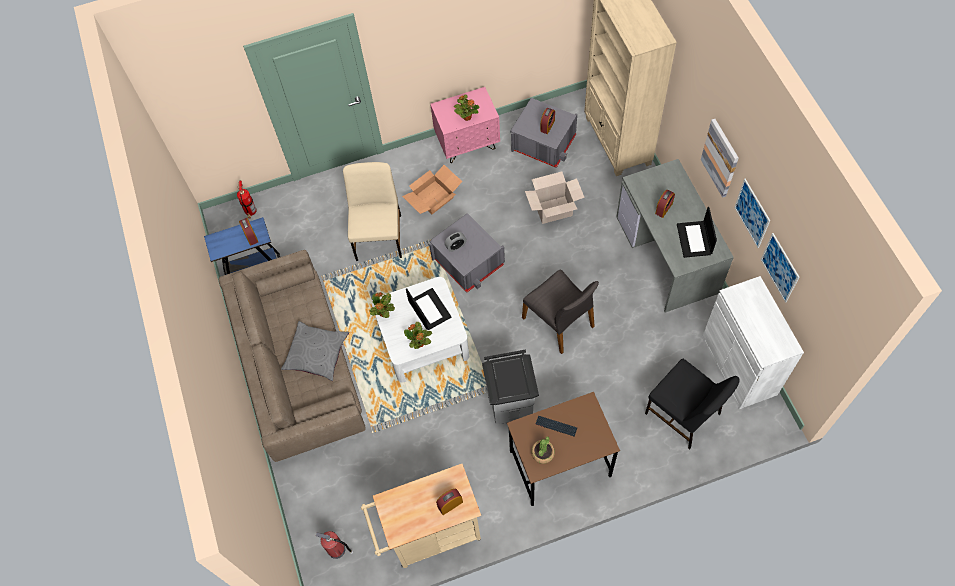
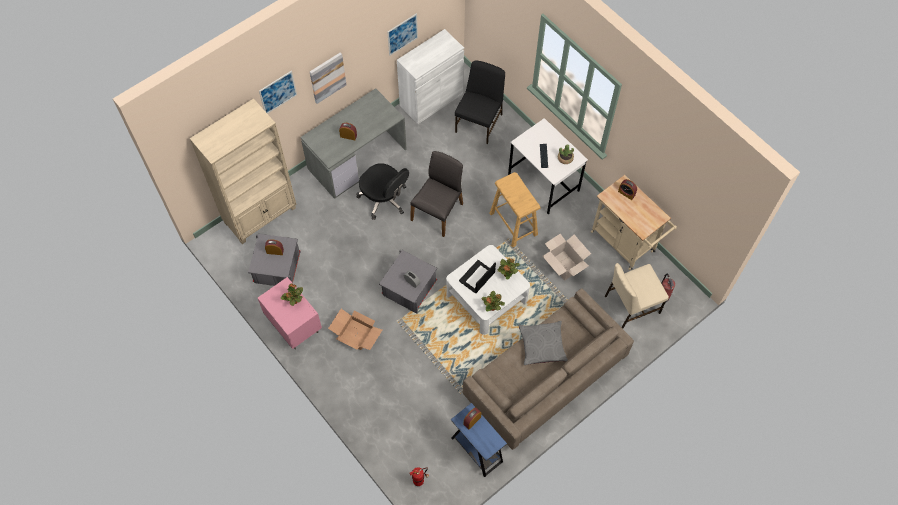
camera: 115 degrees left, 0 degrees up
(379, 236) = (407, 363): beige chair -> beige chair (631, 304)
(511, 403) = (513, 223): grey trash can -> beige stool
(553, 210) = (341, 242): cardboard box -> cardboard box (564, 265)
(559, 464) = (544, 182): brown desk -> white desk
(597, 268) = (384, 199): none -> black office chair
(694, 239) = (369, 112): laptop -> none
(752, 213) = (368, 52): picture -> picture (278, 92)

